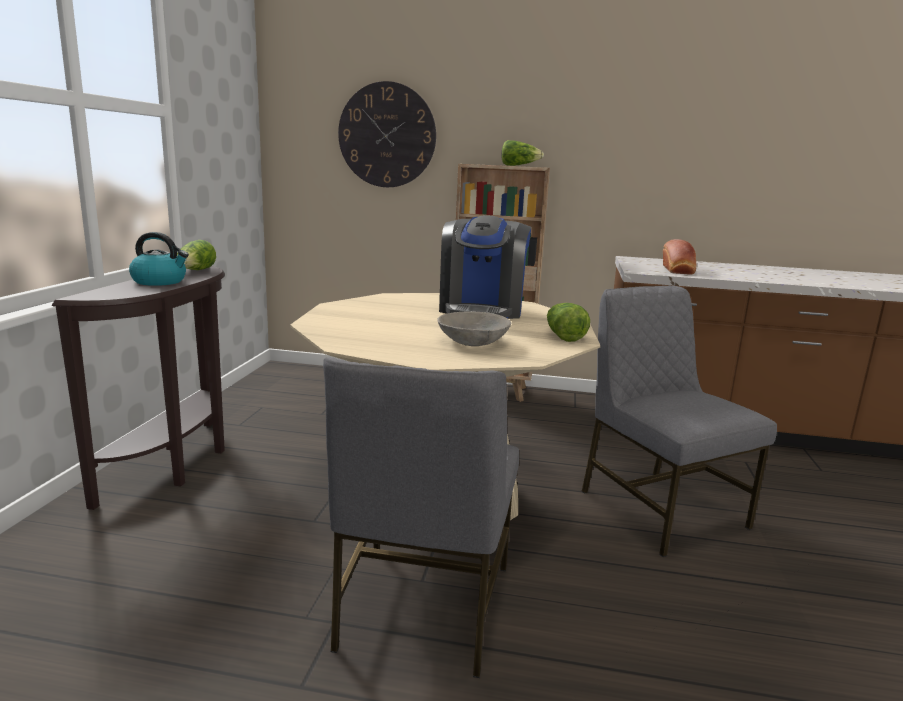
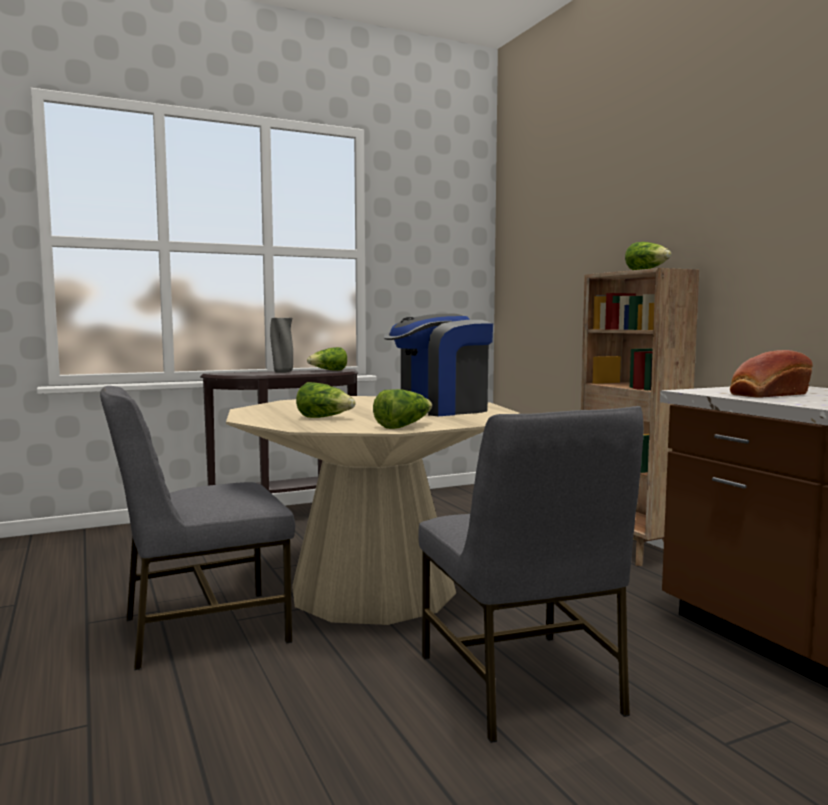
camera: 55 degrees right, 10 degrees down
(160, 281) = (282, 372): kettle -> grey vase
(387, 135) = (569, 256): wall clock -> none
(473, 341) = (325, 418): grey bowl -> lettuce
(659, 508) = (522, 685): grey chair -> grey chair turned 135 degrees clockwise

